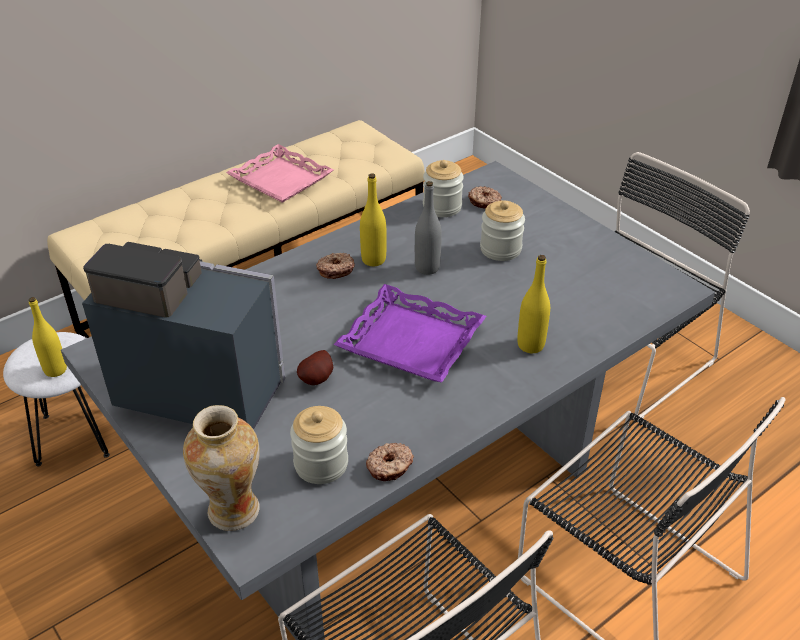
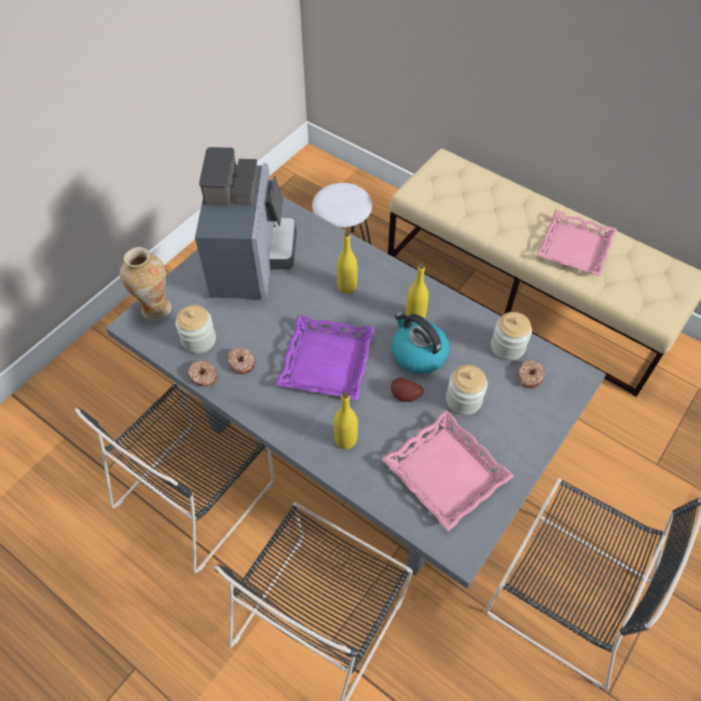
camera: 75 degrees right, 15 degrees up
(55, 370) = (331, 207): yellow bottle -> yellow bottle (347, 287)
(318, 379) = (273, 319): potato -> potato (405, 397)
(335, 270) = (393, 297): donut -> donut (241, 363)
(427, 268) = (418, 354): grey bottle -> kettle
(588, 279) = (446, 472): none -> pink tray

